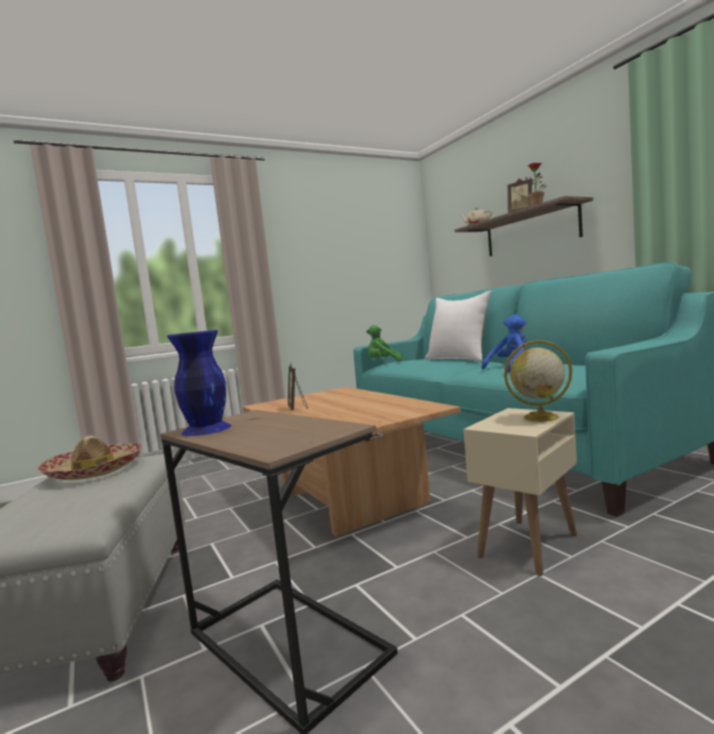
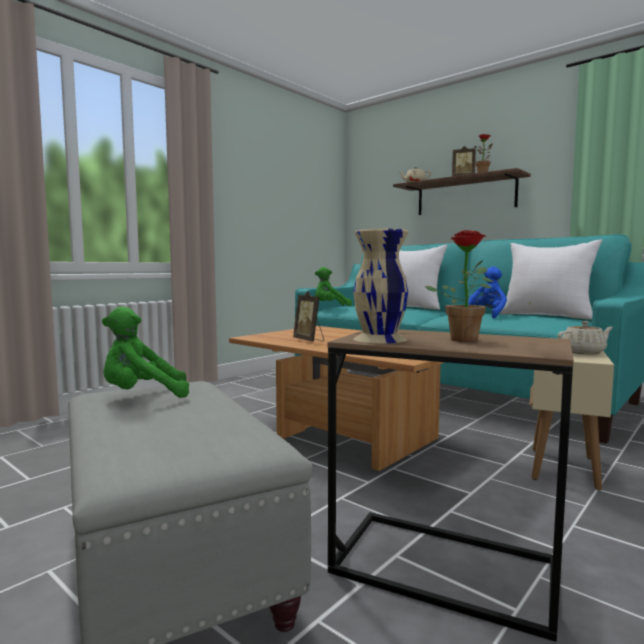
camera: 20 degrees left, 0 degrees up
(94, 471) = (142, 396): hat -> green plush toy
(205, 429) = (379, 339): blue vase -> beige vase
(274, 428) = (464, 339): none -> potted plant
(539, 417) = (584, 352): globe -> beige teapot
(582, 364) = (547, 316): none -> white pillow

